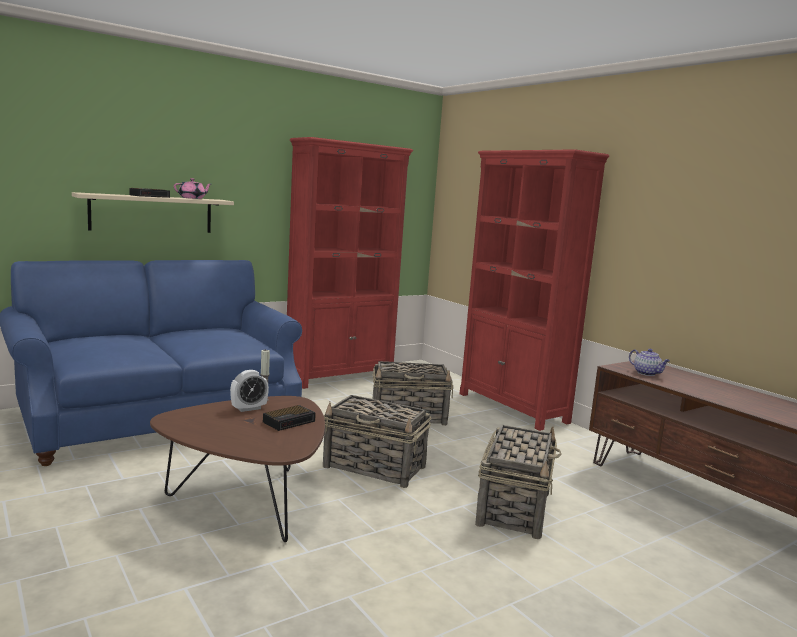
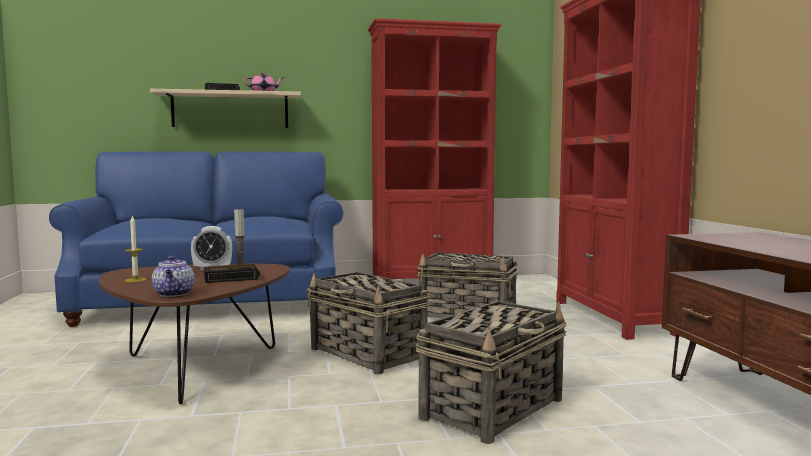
camera: 25 degrees right, 5 degrees down
(206, 432) = (135, 280): none -> candle
(647, 373) = (736, 240): teapot -> teapot (174, 294)

